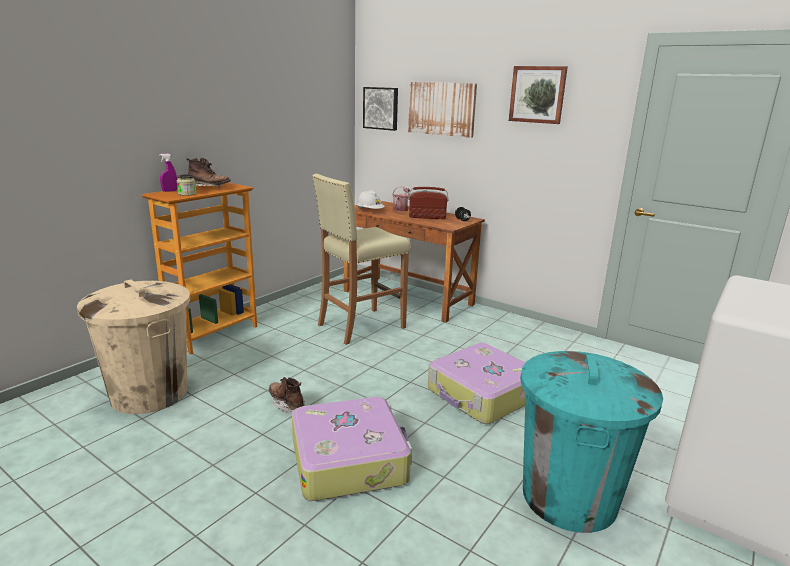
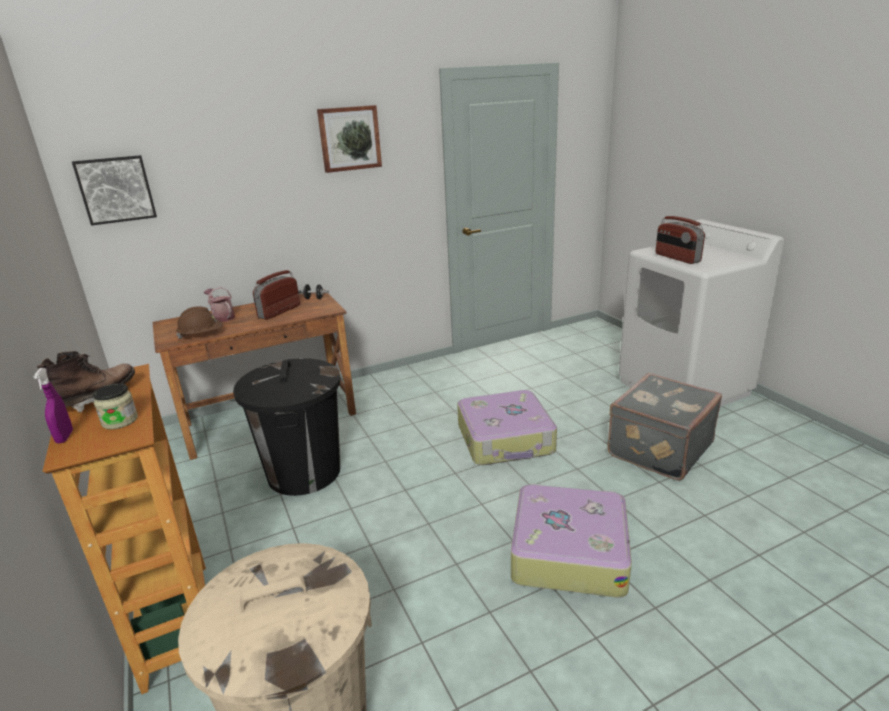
camera: 60 degrees left, 5 degrees up
(286, 404) = (437, 577): brown boot -> none
(360, 326) = (304, 472): beige stool -> black trash can
(369, 211) = (202, 335): white hard hat -> brown hard hat
(442, 109) = (227, 173): picture -> none
(568, 497) = (657, 449): turquoise trash can -> grey suitcase
(751, 296) = (677, 258): none -> radio

